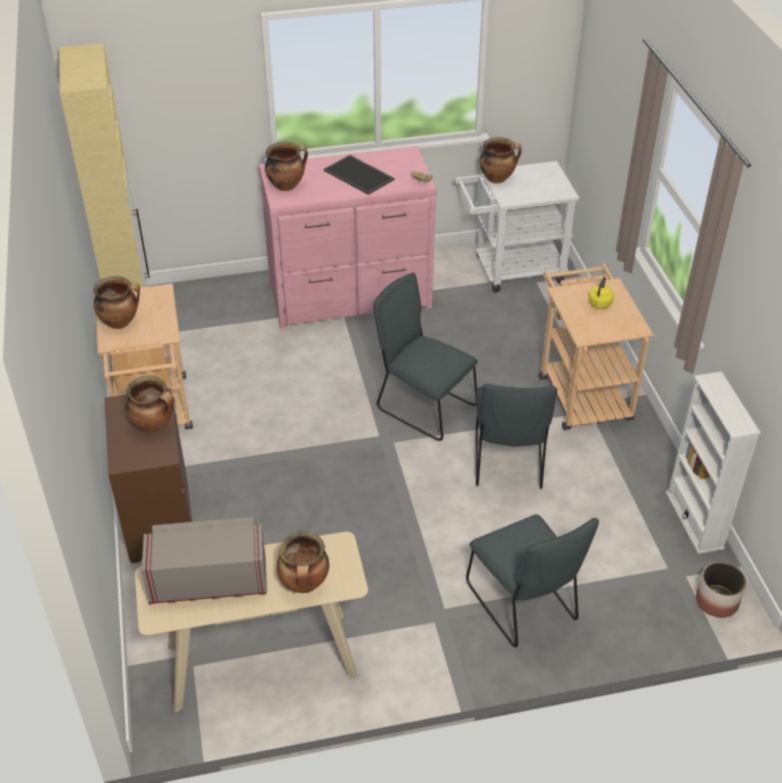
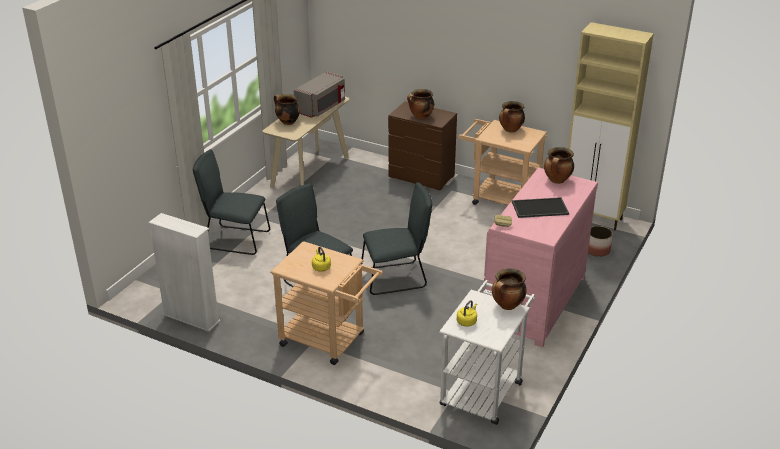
camera: 130 degrees right, 10 degrees down
(547, 189) = (467, 321): none -> yellow kettle
(717, 601) = (147, 292): planter -> planter (597, 250)

